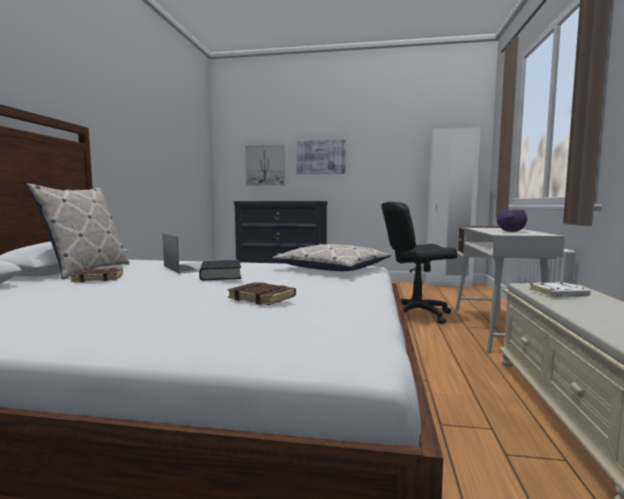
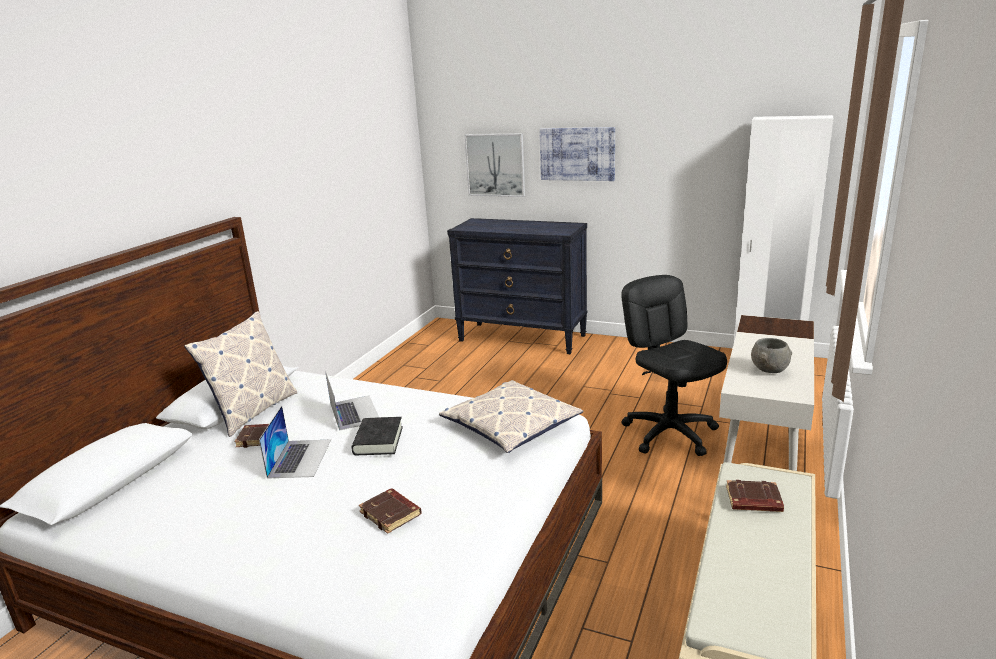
camera: 15 degrees right, 15 degrees up
(144, 283) = (300, 458): none -> laptop
(416, 314) = (670, 433): black office chair -> black office chair turned 60 degrees clockwise
(510, 231) = (768, 371): purple bowl -> grey bowl
(558, 294) = (753, 501): white book -> brown book

